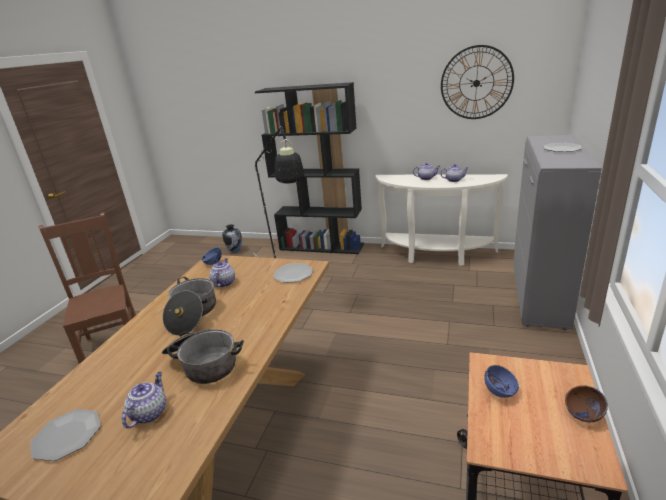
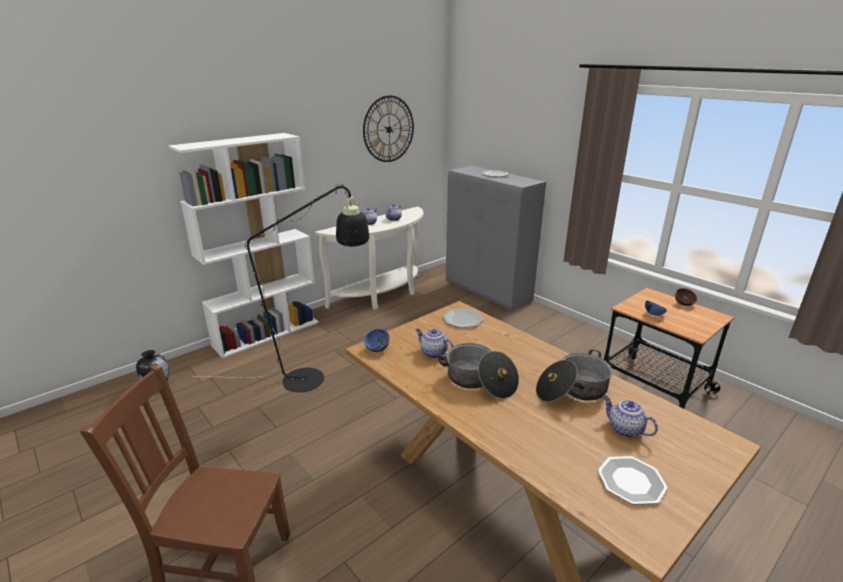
camera: 60 degrees left, 0 degrees up
(322, 246) = (267, 333): black bookcase -> white bookcase

